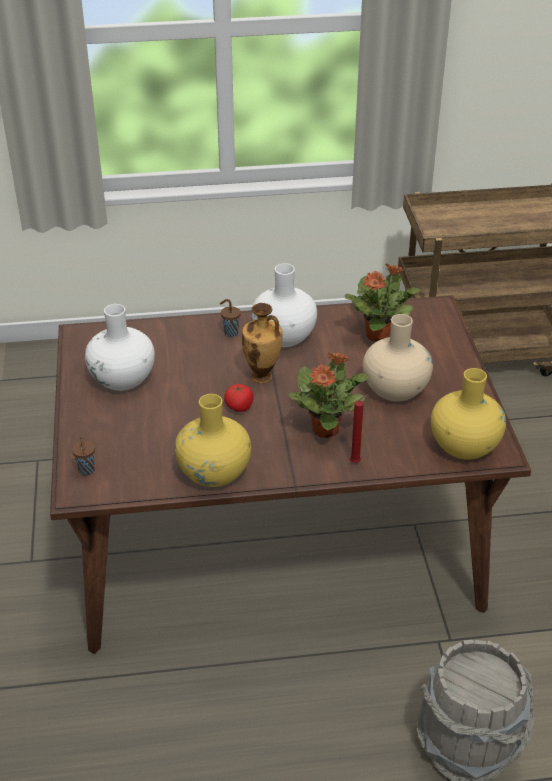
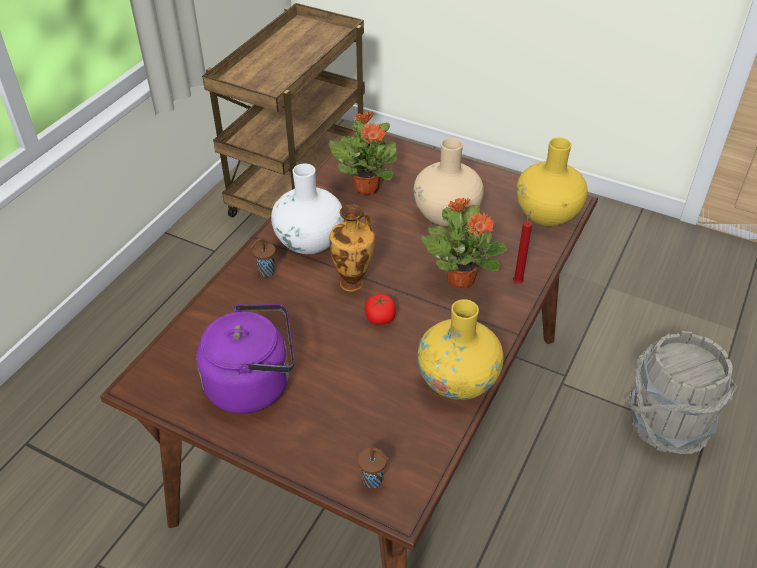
camera: 55 degrees left, 5 degrees up
(122, 379) = (254, 384): white vase -> purple kettle

